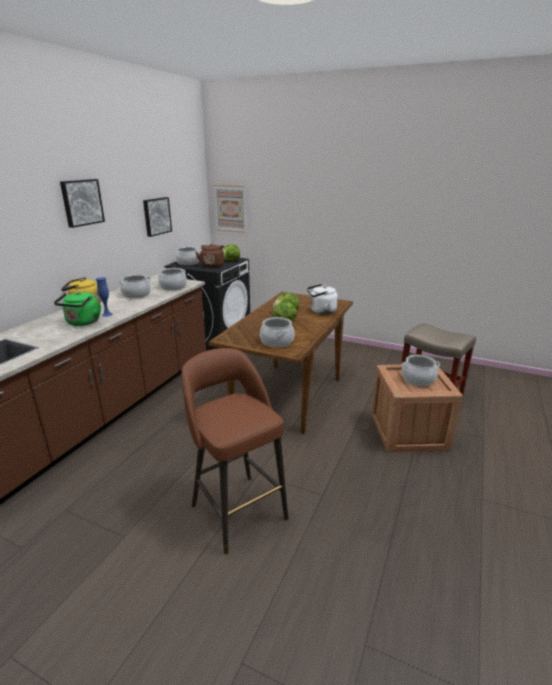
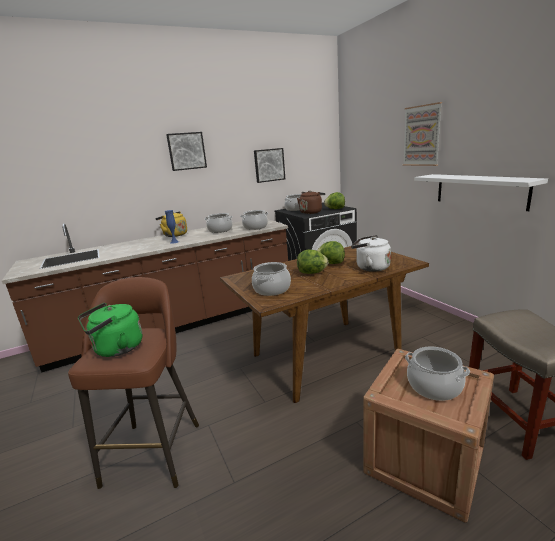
camera: 40 degrees right, 5 degrees down
(82, 323) = (150, 245): green kettle -> green kettle (116, 349)
(230, 208) = (355, 158): picture -> picture (422, 136)
(360, 242) = (480, 191): none -> white shelf

